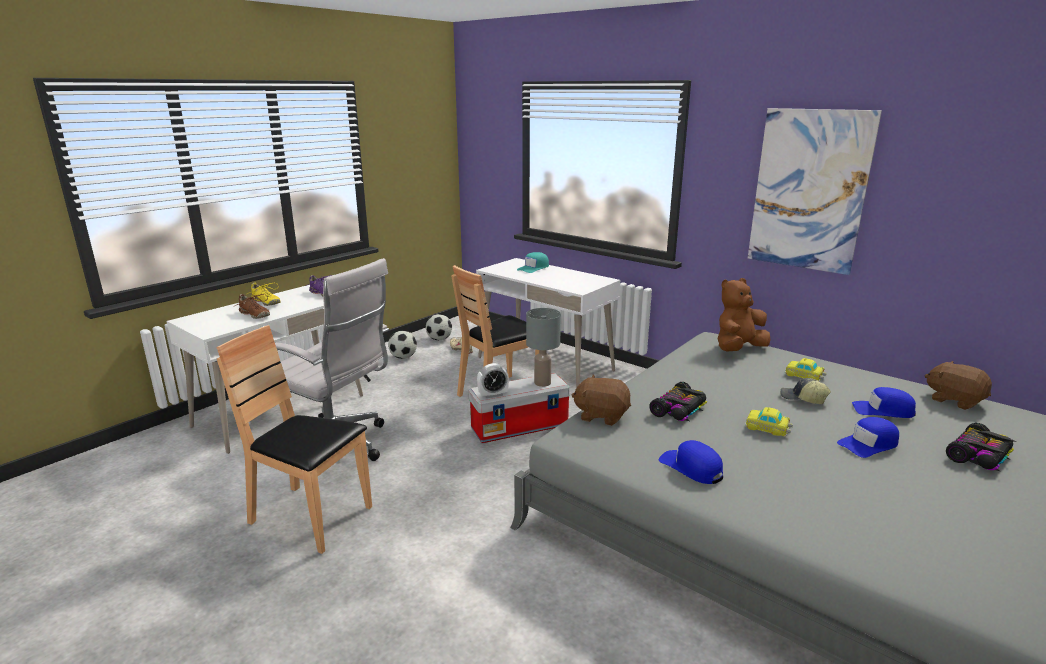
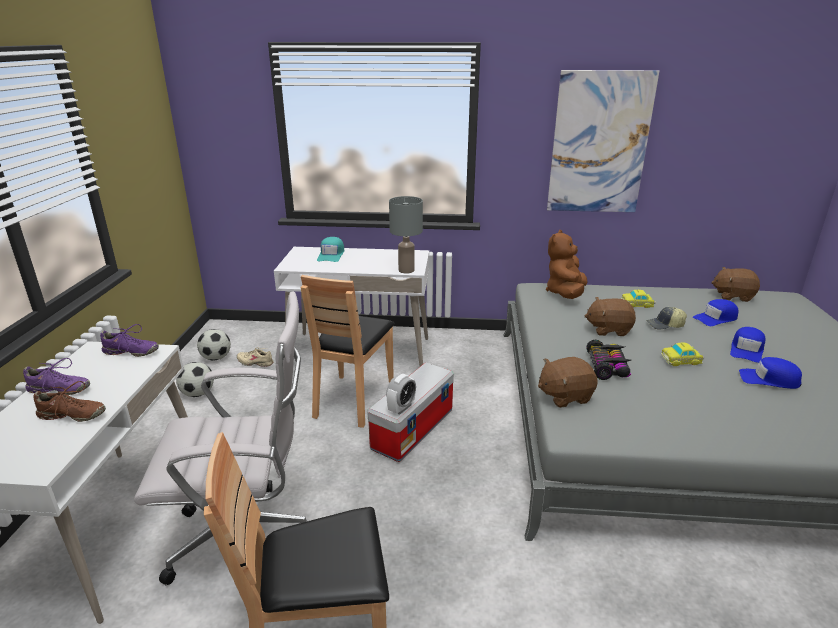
camera: 35 degrees left, 5 degrees up
(266, 302) = (59, 390): yellow shoe -> purple shoe
(542, 382) = (428, 377): grey table lamp -> grey table lamp (406, 270)
(691, 467) = (688, 419): blue cap -> blue cap (768, 379)
(732, 385) = (608, 329): none -> brown plush toy
(979, 456) = (800, 335): toy car -> none

